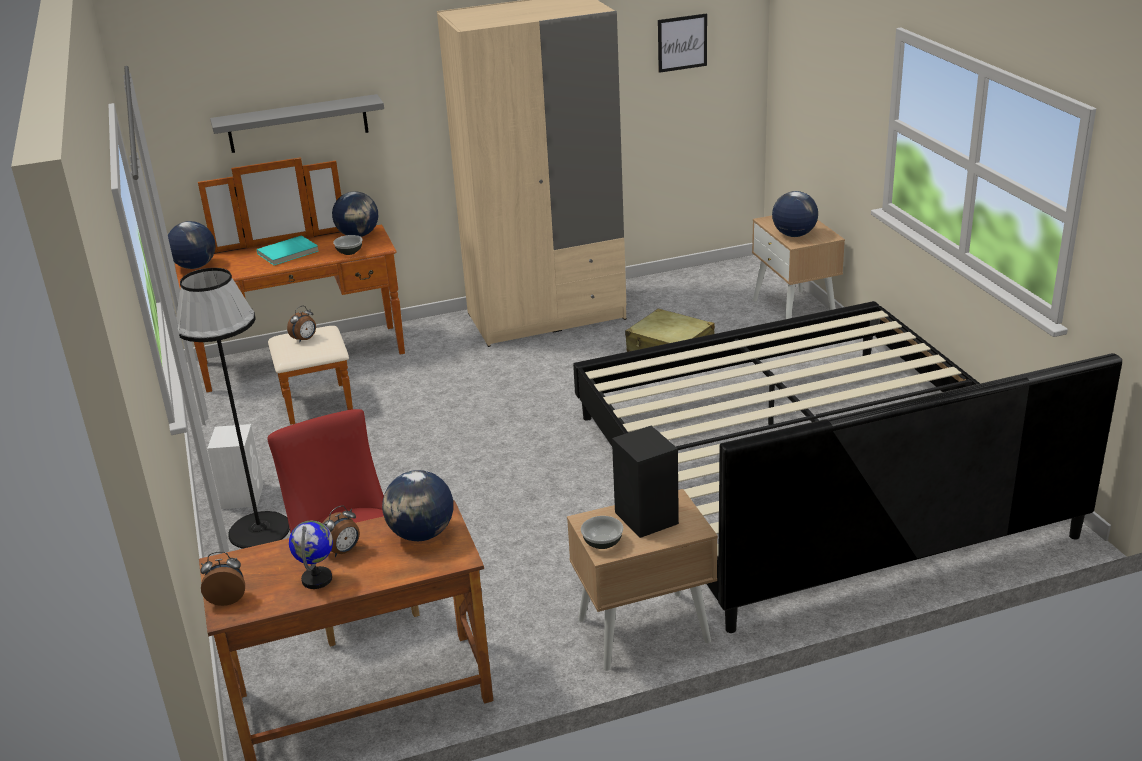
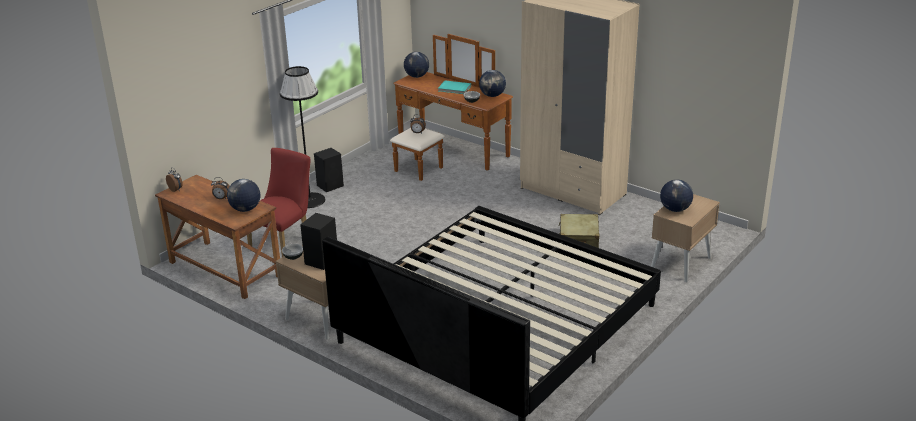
camera: 55 degrees right, 0 degrees up
(242, 495) = (330, 185): white speaker -> black speaker
(298, 124) = (482, 23): grey shelf -> none
(317, 579) = (200, 201): globe -> none
(682, 42) = (702, 58): picture -> none

